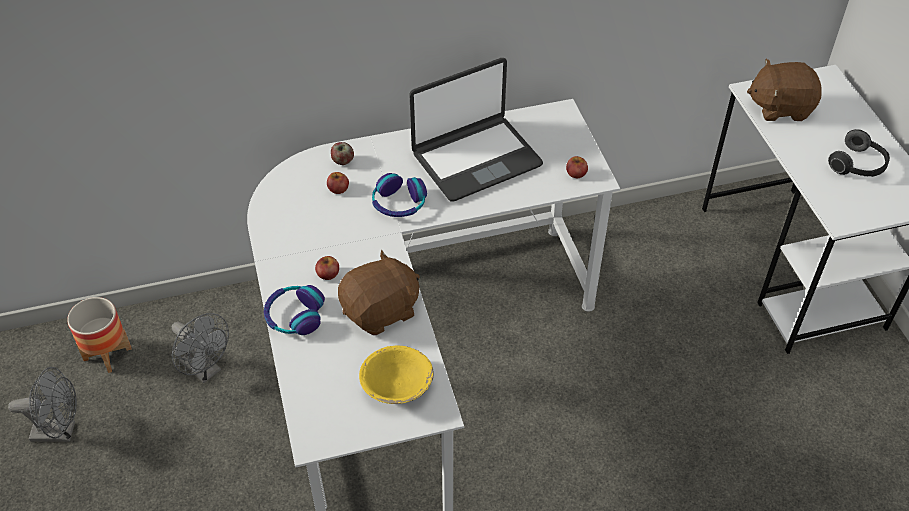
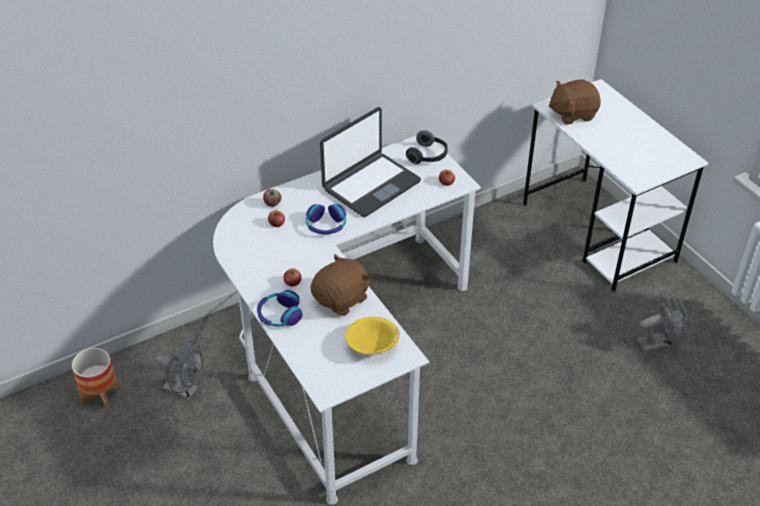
camera: 15 degrees left, 5 degrees down
(60, 431) = (84, 459): grey fan -> grey fan (658, 343)
(858, 166) = (637, 144): headphones -> headphones (428, 156)

